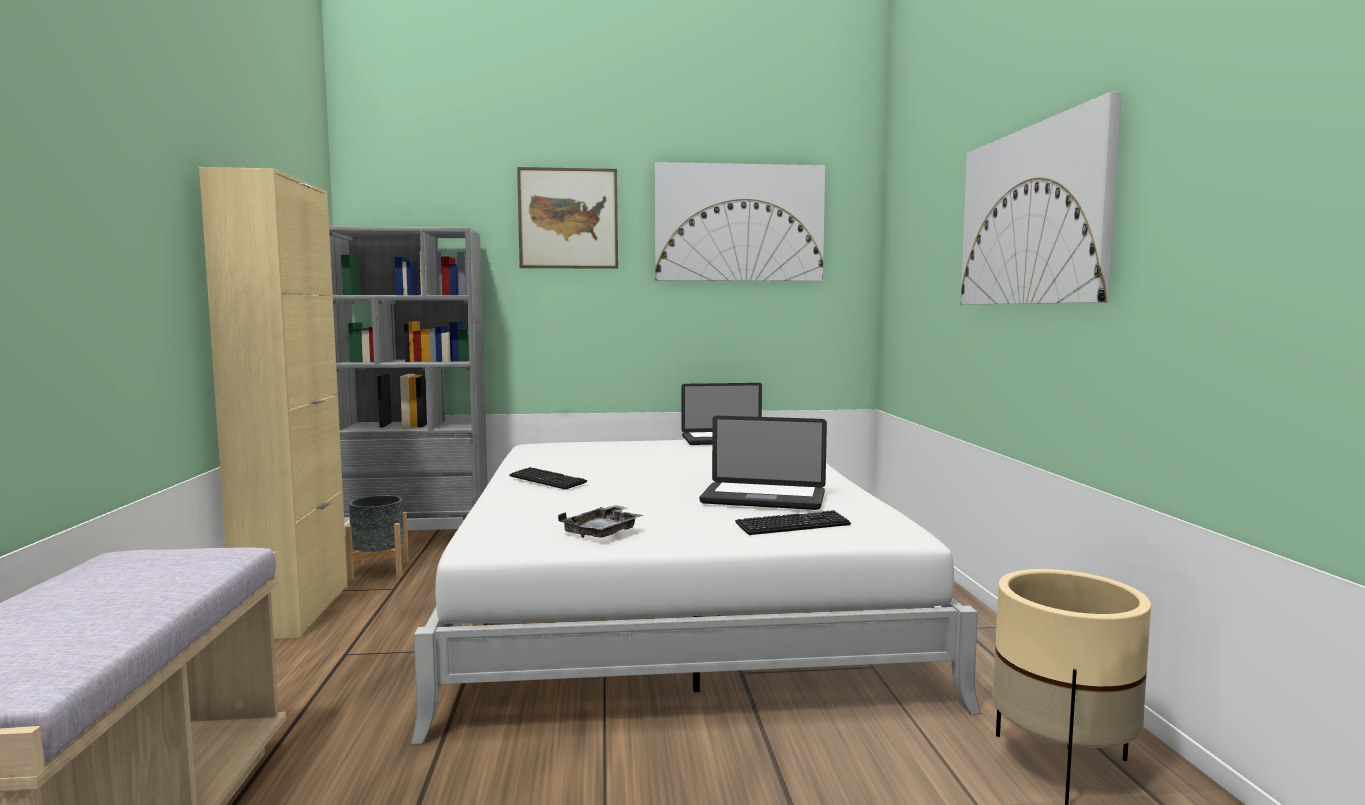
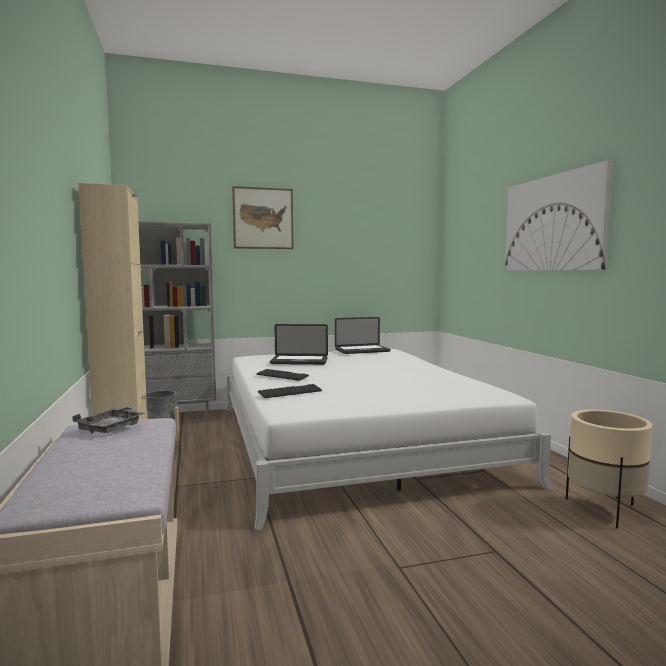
camera: 10 degrees left, 0 degrees up
(603, 532) = (346, 402): grey tray -> grey tray (112, 428)
(739, 223) = (363, 223): picture -> none
(763, 498) = (416, 381): laptop -> laptop (299, 361)
(793, 525) = (446, 394): keyboard -> keyboard (290, 392)

